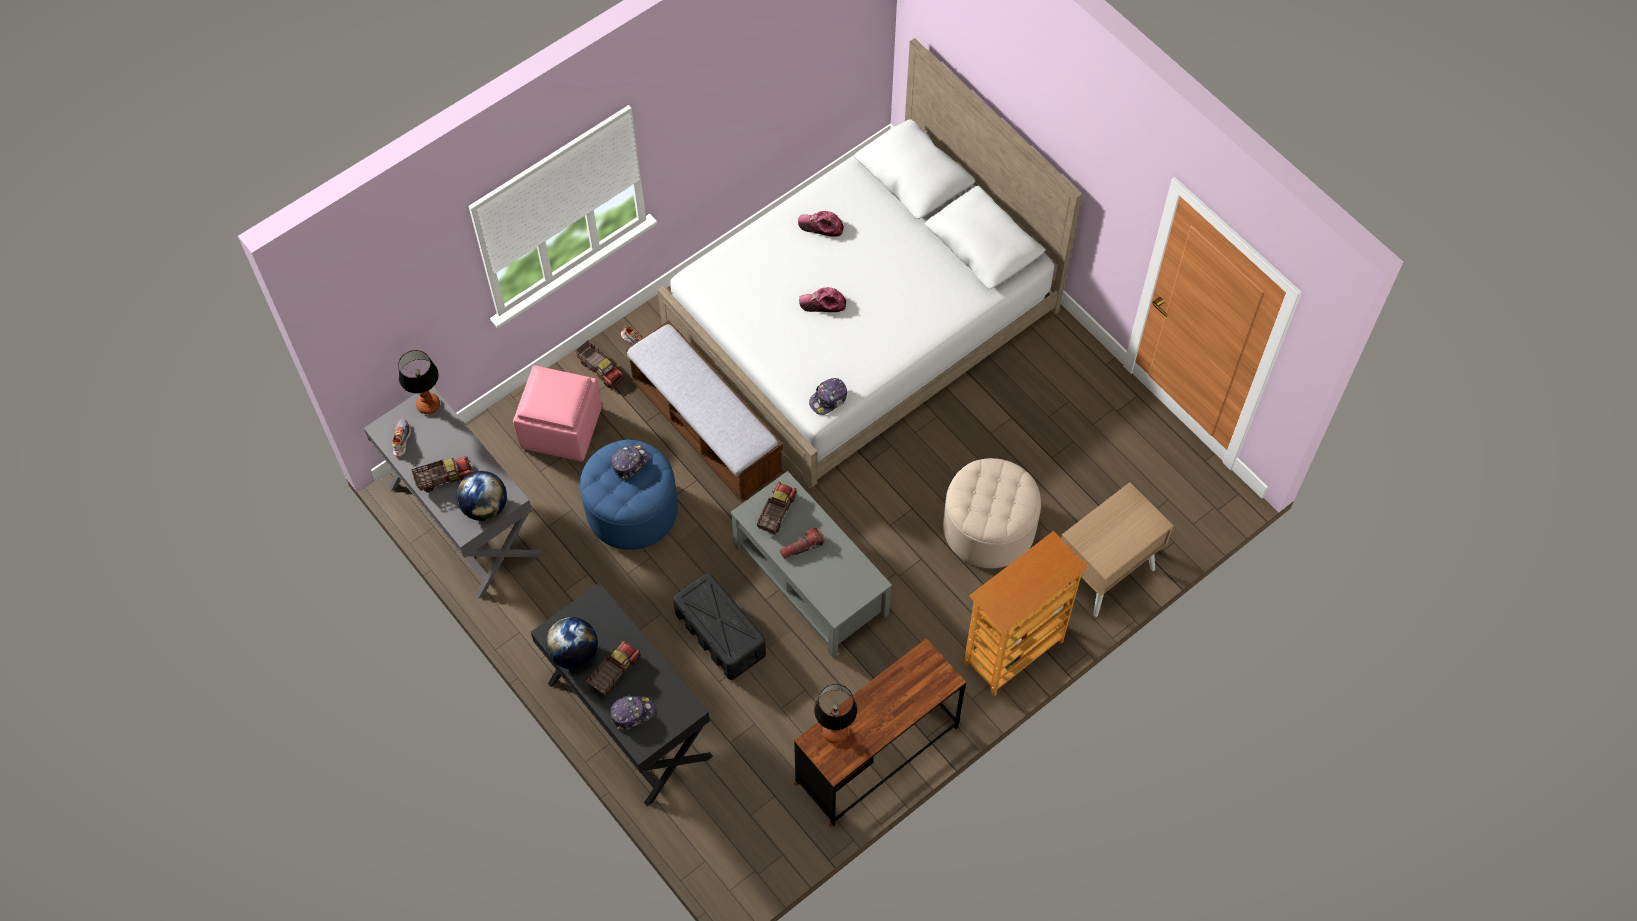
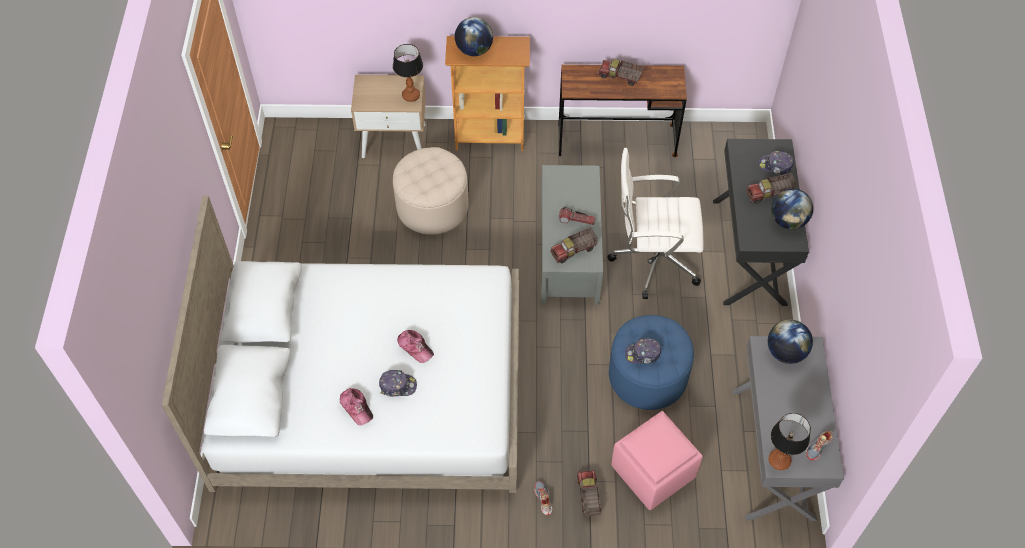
camera: 140 degrees left, 5 degrees down
(444, 478) = (803, 394): toy truck -> toy truck (620, 77)
(706, 428) = (549, 394): bench -> none
(720, 634) = (653, 259): black storage box -> white office chair
(829, 399) = (477, 279): cap -> cap (397, 386)
(835, 732) = (659, 87): table lamp -> table lamp (411, 95)
(1042, 570) = (474, 50): none -> globe

